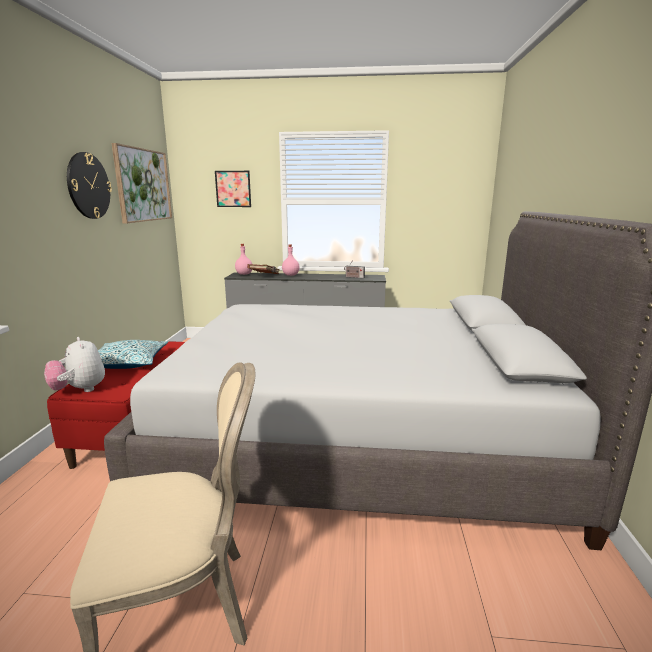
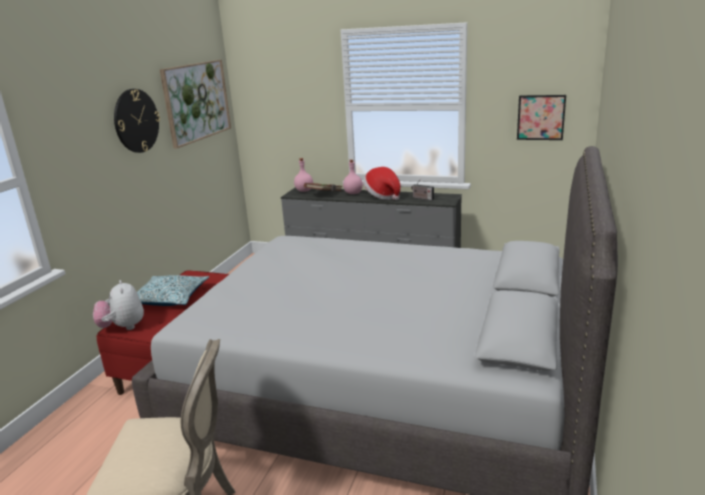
camera: 15 degrees right, 5 degrees up
(233, 189) = (294, 94): picture -> picture (540, 117)
(319, 276) = (383, 196): none -> hat

